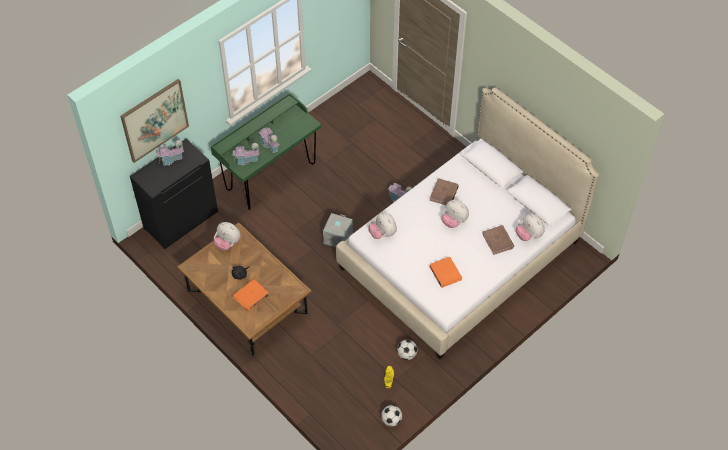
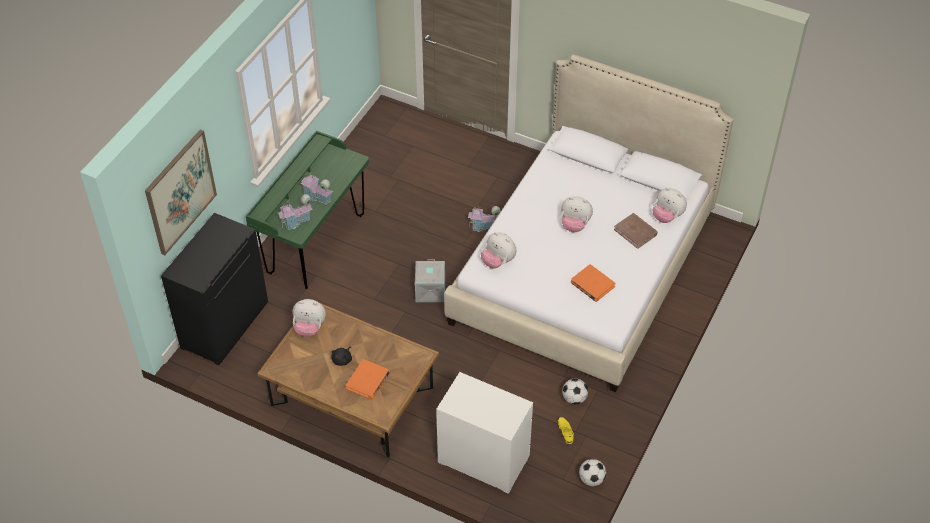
camera: 20 degrees left, 5 degrees down
(171, 159) = (207, 241): toy house -> none
(319, 379) = (483, 459): none -> white dresser
(444, 193) = (548, 197): brown book -> none

